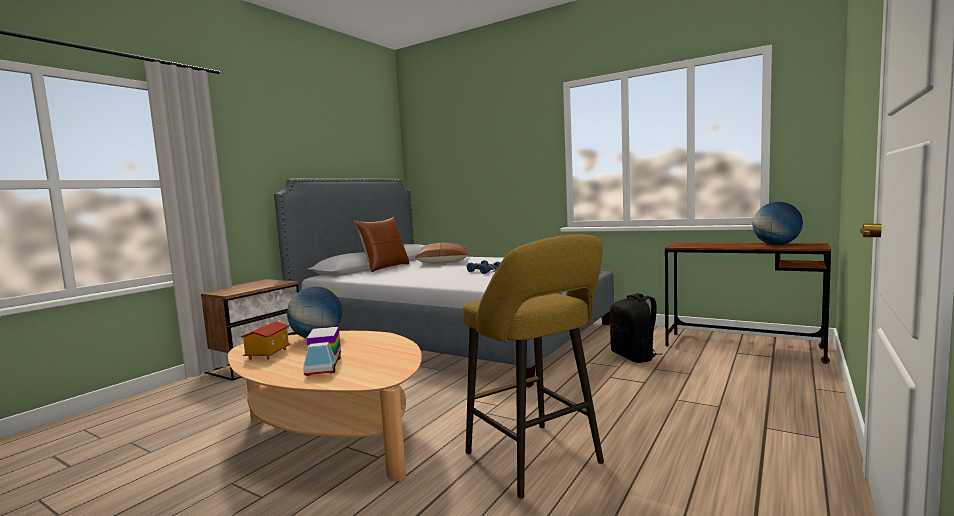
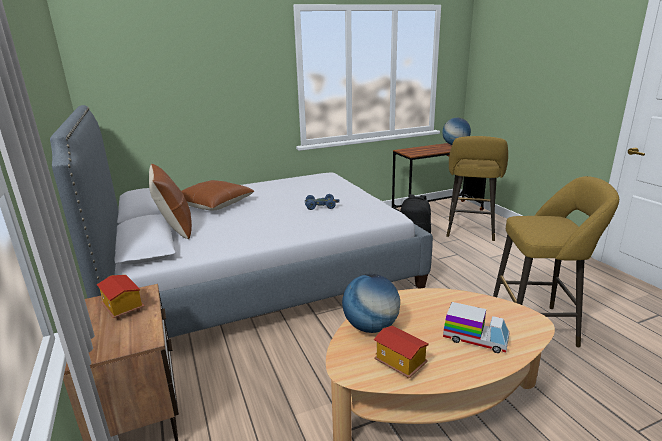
camera: 55 degrees left, 15 degrees up
(261, 284) = (122, 308): none -> toy house
(730, 373) = (470, 231): none -> yellow stool

